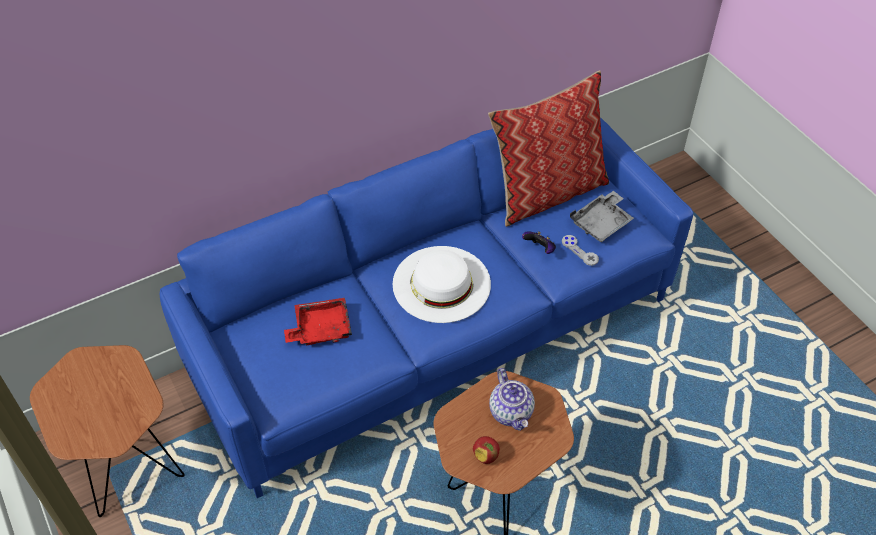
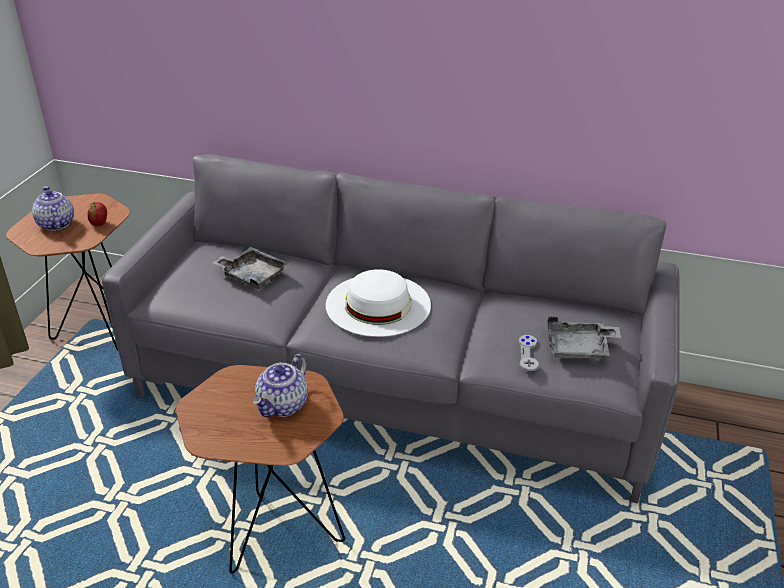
camera: 45 degrees right, 15 degrees down
(87, 411) = (55, 224): none -> teapot
(320, 328) = (252, 275): red tray -> grey tray
(437, 339) = (392, 393): blue sofa -> grey sofa
(486, 456) = (217, 417): apple -> apple (99, 224)
(540, 249) = (493, 332): game controller -> none
(547, 192) = (561, 302): pillow -> none

